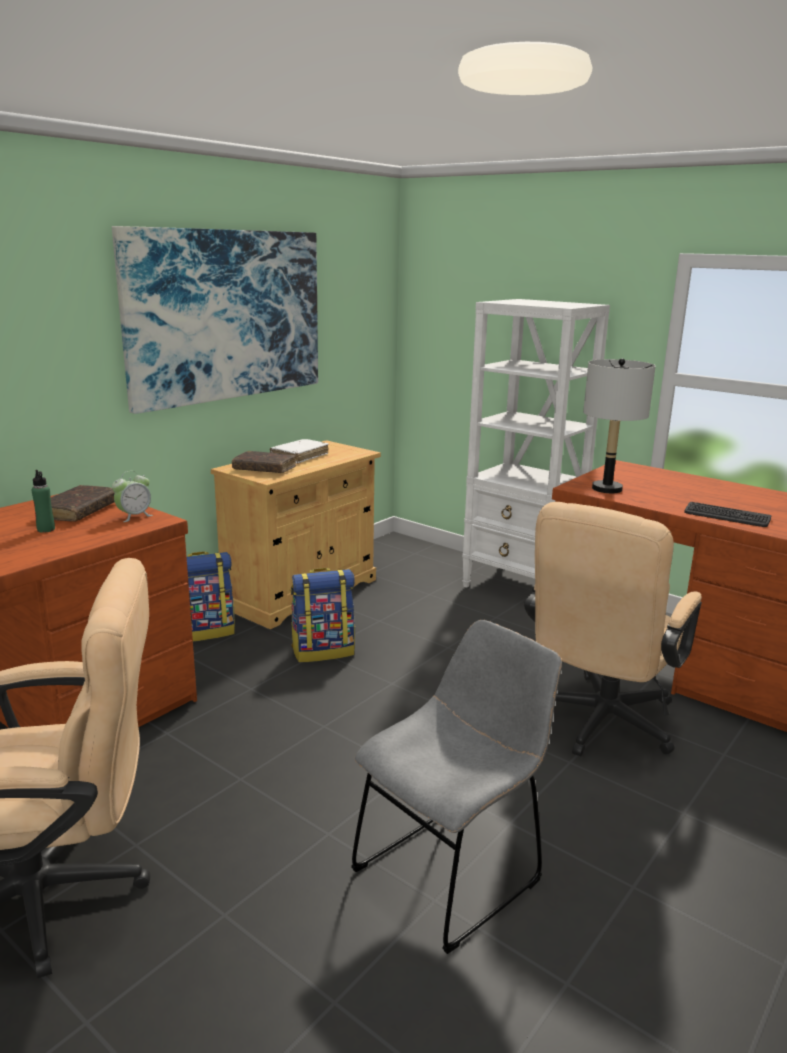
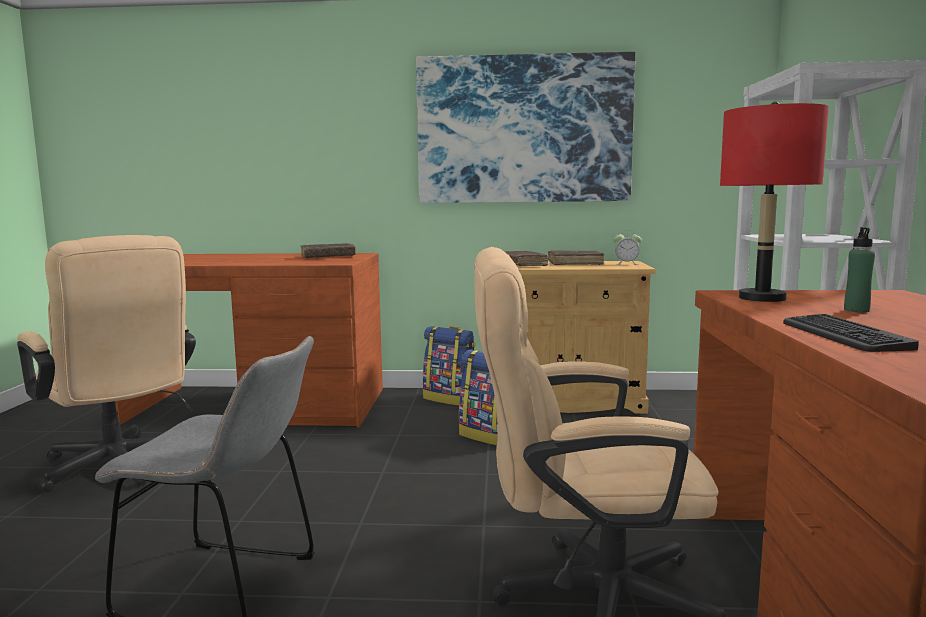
camera: 55 degrees right, 10 degrees down
(46, 529) = (286, 259): green bottle -> green bottle (856, 310)
(134, 516) = (338, 261): alarm clock -> alarm clock (626, 264)
(299, 457) = (575, 263): white book -> brown book
(606, 489) = (762, 298): grey table lamp -> red table lamp

